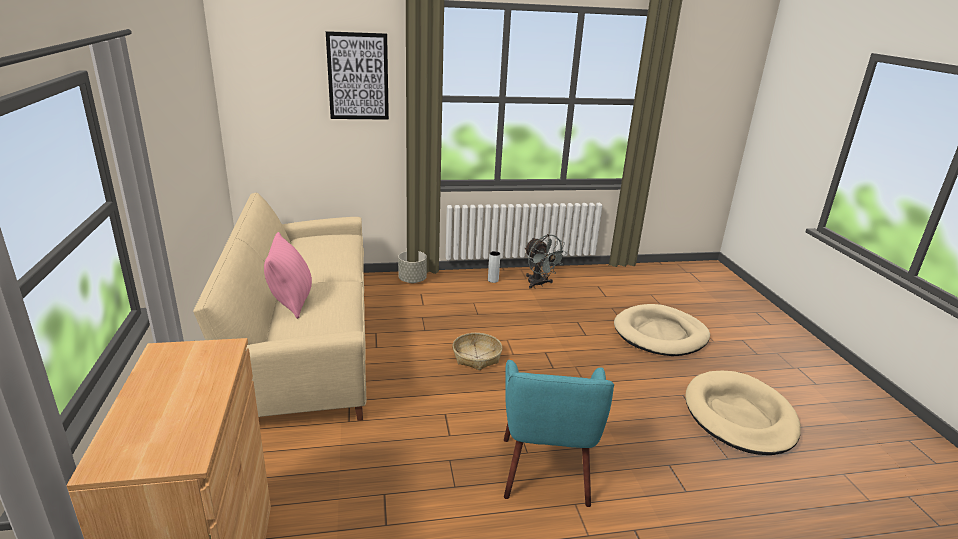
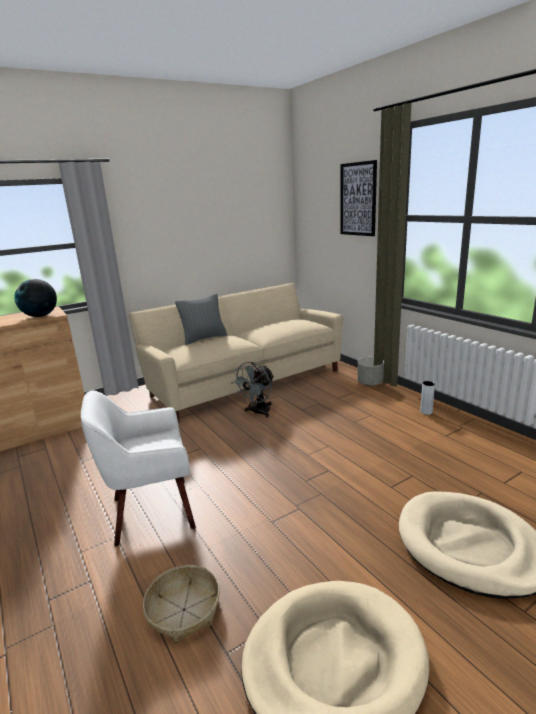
camera: 70 degrees right, 5 degrees down
(211, 362) = (40, 316): none -> globe
(291, 302) = (204, 339): pink pillow -> grey pillow
(476, 357) = (286, 440): basket -> basket (184, 609)
(539, 284) = (459, 435): grey fan -> grey fan (258, 412)
(546, 471) = (151, 511): turquoise armchair -> white armchair

